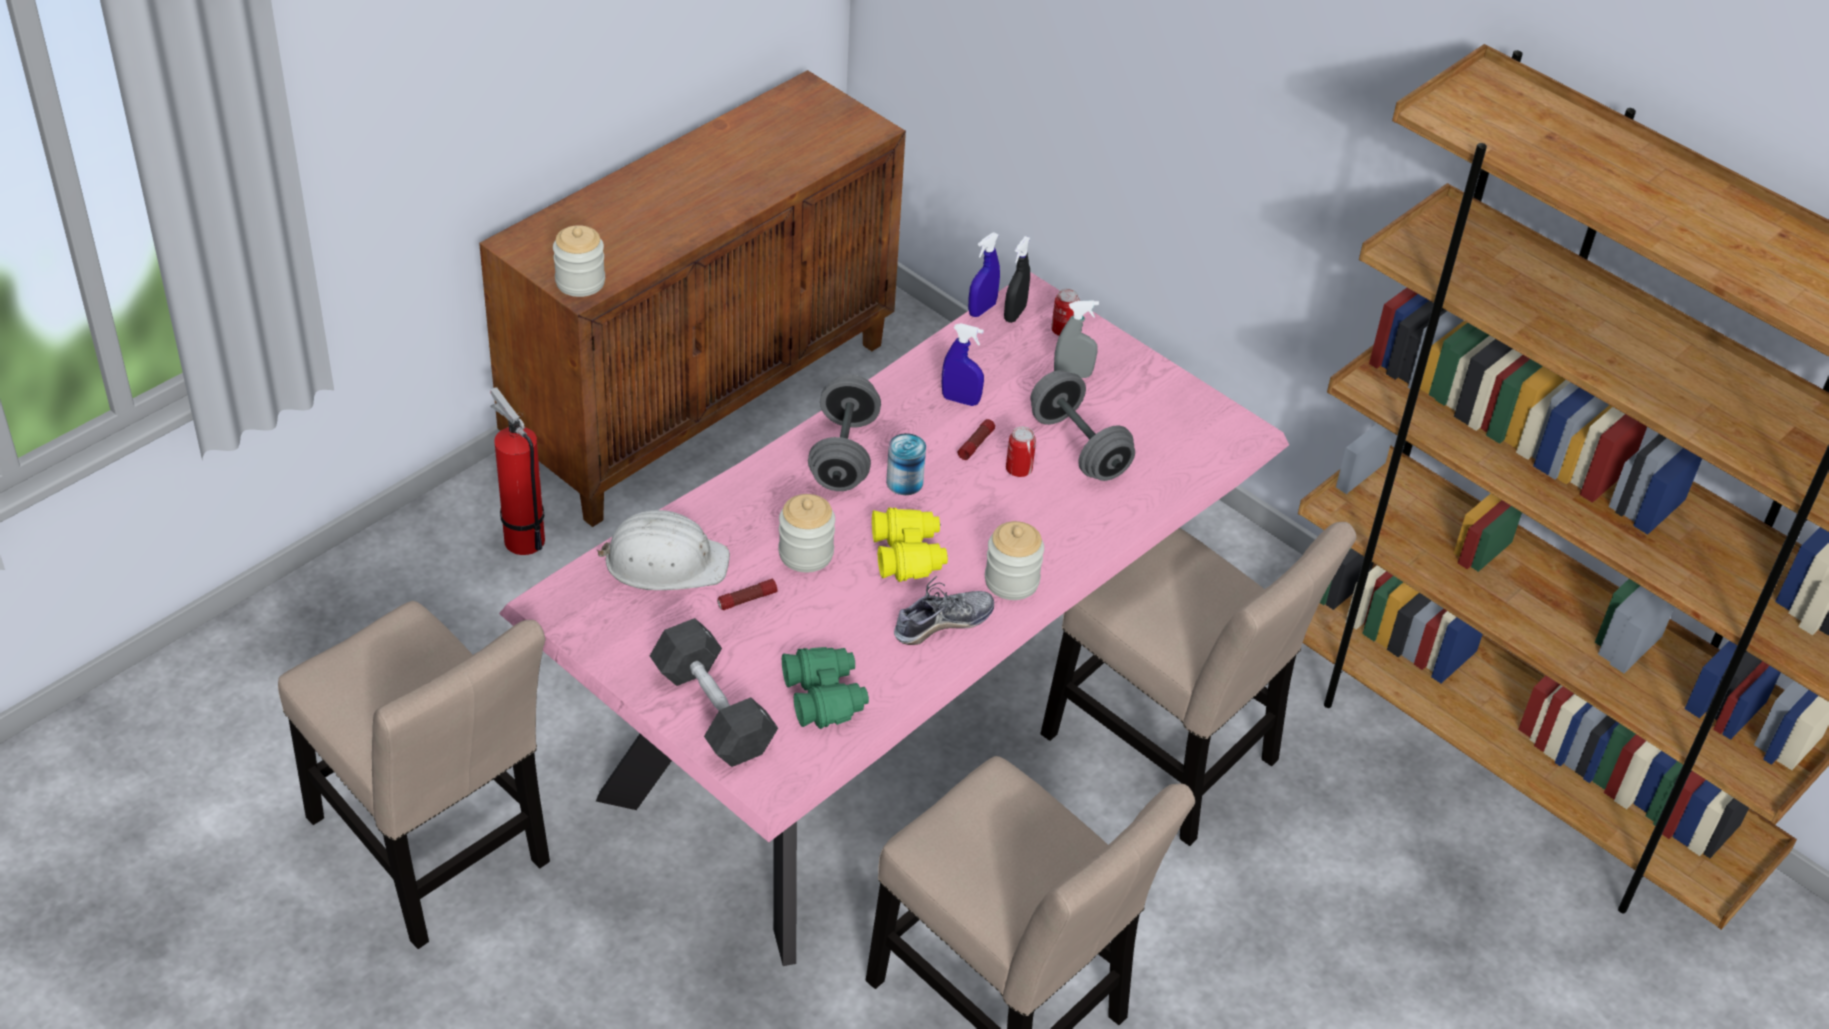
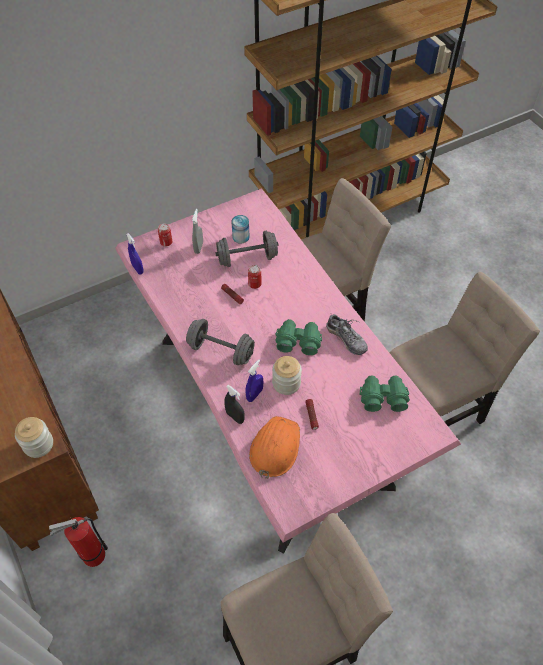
camera: 70 degrees left, 10 degrees up
(665, 561) = (274, 448): white hard hat -> orange hard hat
(713, 711) = (383, 447): black dumbbell -> none
(904, 482) = (249, 330): can -> can (241, 237)
(908, 554) = (298, 341): yellow binoculars -> green binoculars
(942, 623) = (346, 339): shoe -> shoe turned 150 degrees clockwise
(960, 400) = (199, 294): blue spray bottle -> blue spray bottle (254, 394)
(1011, 581) = (326, 306): jar -> none
(1015, 314) = (146, 257): black spray bottle -> black spray bottle (235, 417)

